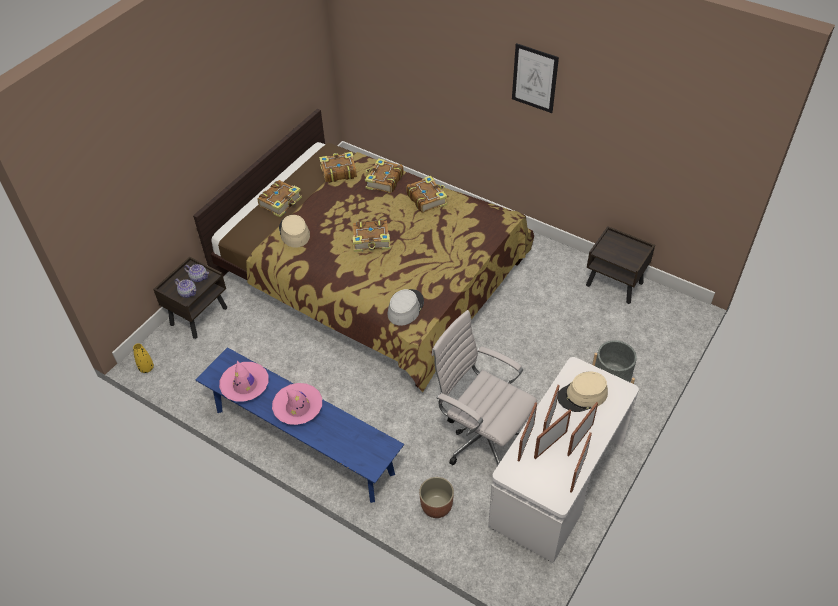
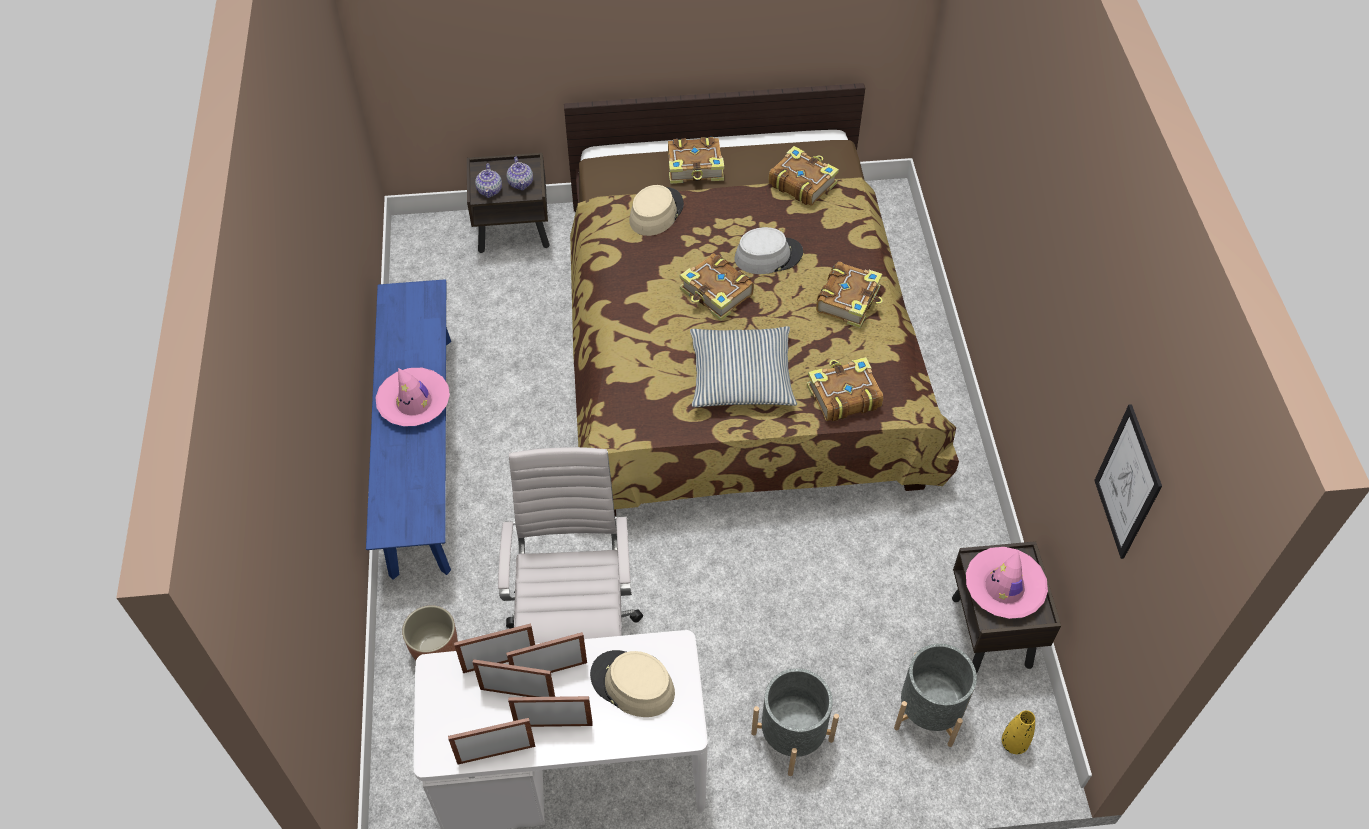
camera: 50 degrees right, 5 degrees up
(146, 368) = (403, 242): yellow vase -> yellow vase (1014, 743)
(245, 385) = (405, 333): pink hat -> pink hat (1004, 587)
(384, 181) = (834, 237): book -> book (842, 396)
(405, 308) = (636, 401): grey hat -> grey hat (768, 256)
(431, 261) = (741, 376): none -> pillow
(534, 78) = (1053, 233): picture -> picture (1127, 482)
(636, 330) = (929, 712): none -> grey planter

